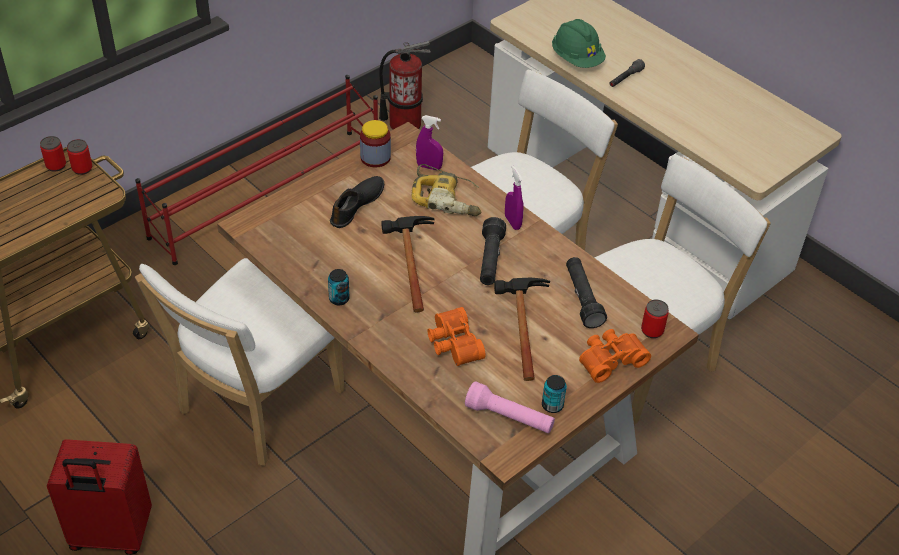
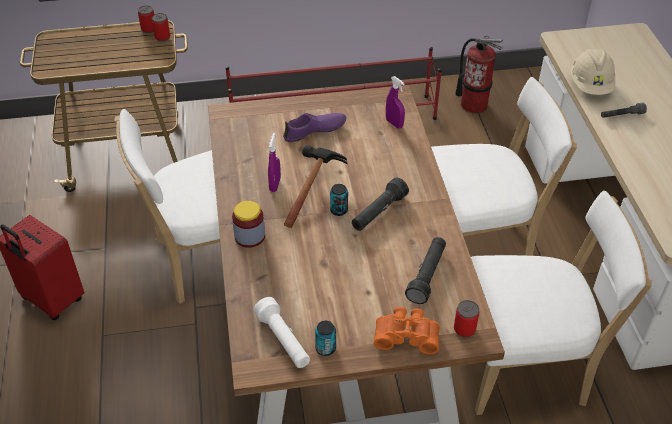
camera: 35 degrees right, 0 degrees up
(339, 299) = (240, 192): can -> can (338, 210)
(357, 205) = (315, 131): black shoe -> purple shoe
(375, 158) = (359, 102): jar -> jar (249, 236)
(447, 198) = (387, 152): power drill -> none
(452, 344) = (291, 263): orange binoculars -> none
(509, 417) = (283, 340): pink flashlight -> white flashlight
(512, 222) = (423, 191): purple spray bottle -> purple spray bottle (275, 185)
(519, 329) = (354, 275): hammer -> none
(576, 59) = (590, 85): green hard hat -> beige hard hat

